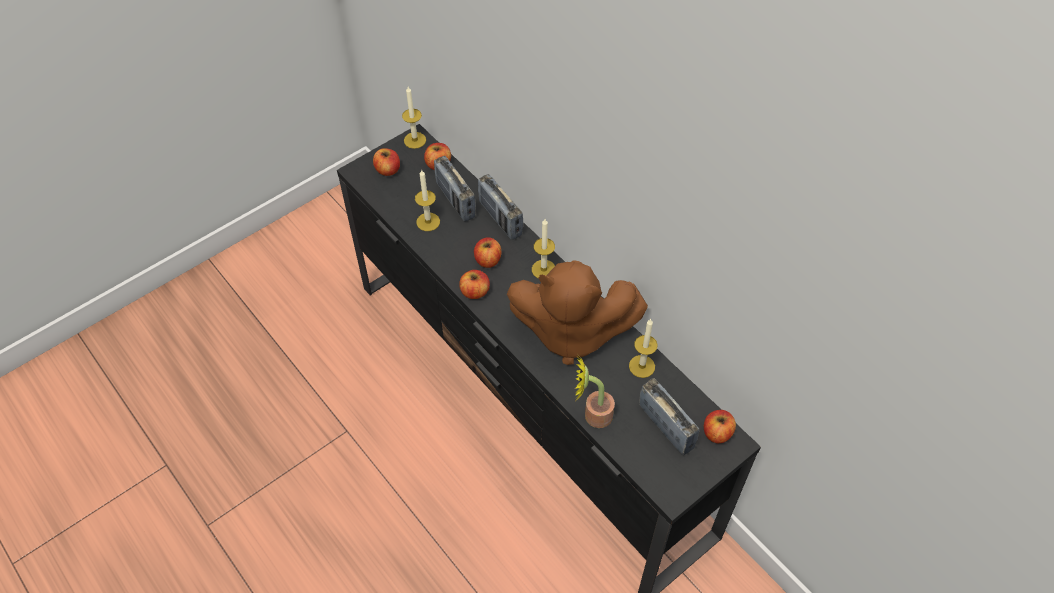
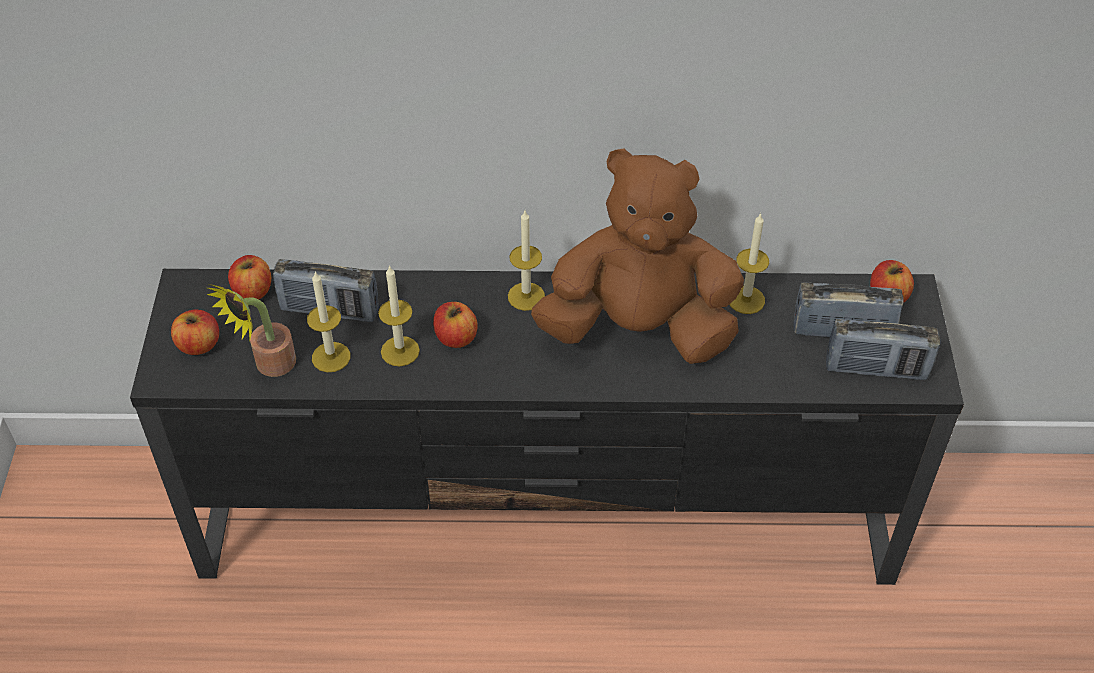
camera: 50 degrees left, 5 degrees down
(415, 140) = (185, 289): candle -> candle (400, 351)
(475, 292) = (489, 379): apple -> none
(500, 219) = (407, 287): radio -> radio (876, 369)
(571, 331) = (639, 328): brown plush toy -> brown plush toy turned 135 degrees counterclockwise
(592, 415) = (770, 383): potted plant -> potted plant (269, 366)

